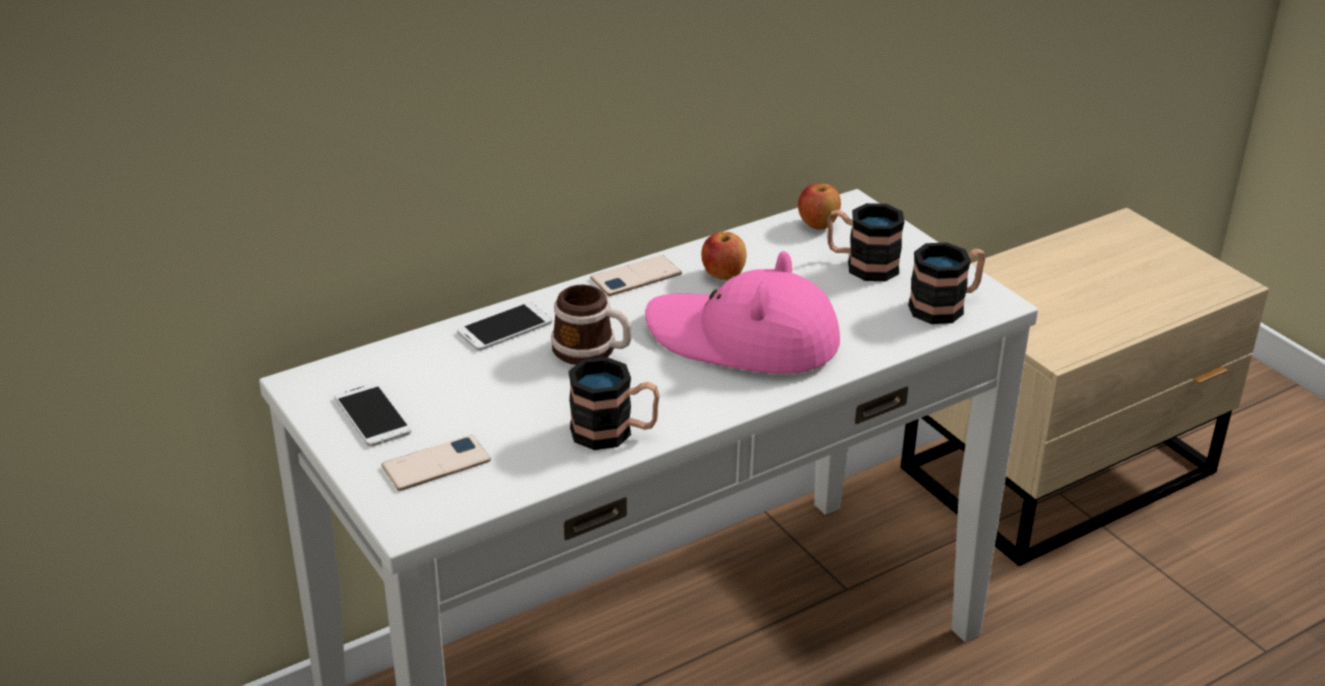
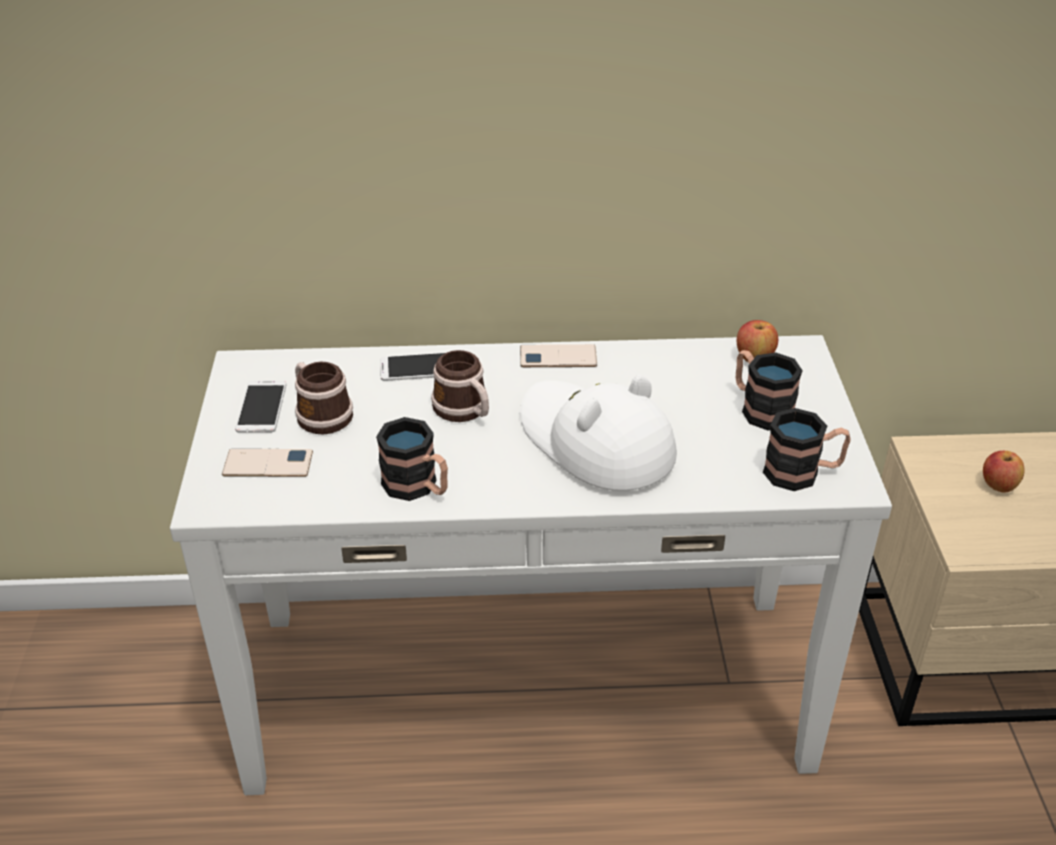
camera: 30 degrees right, 5 degrees up
(444, 401) = (320, 414): none -> mug
(723, 275) = (630, 378): apple -> apple (998, 486)
(743, 339) = (595, 442): pink hat -> white hat

